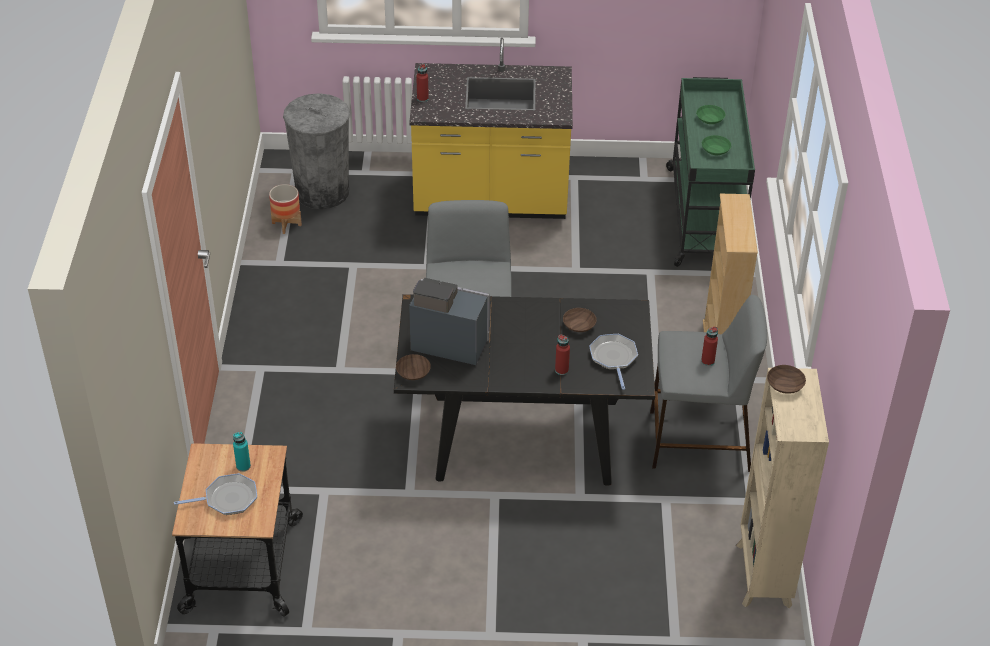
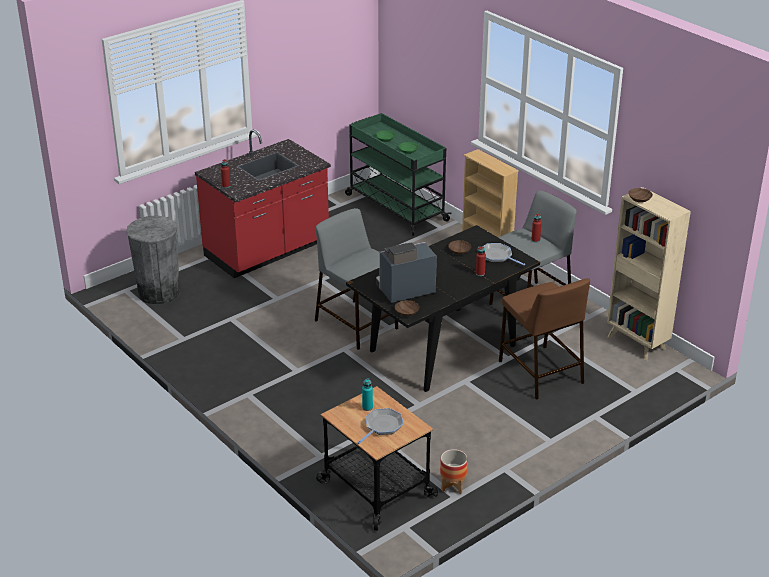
camera: 40 degrees left, 10 degrees down
(286, 224) = (159, 318): planter -> planter (453, 486)
(491, 199) = (267, 251): yellow counter -> red counter
(594, 537) = (539, 371): none -> brown stool

